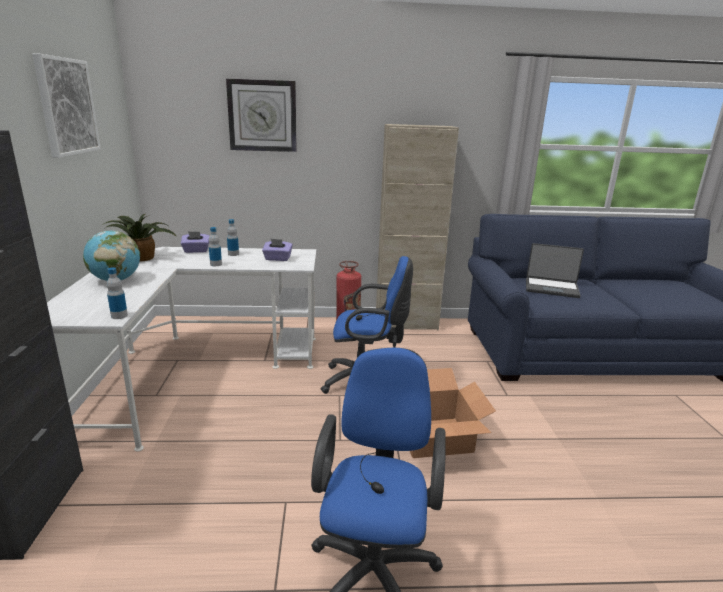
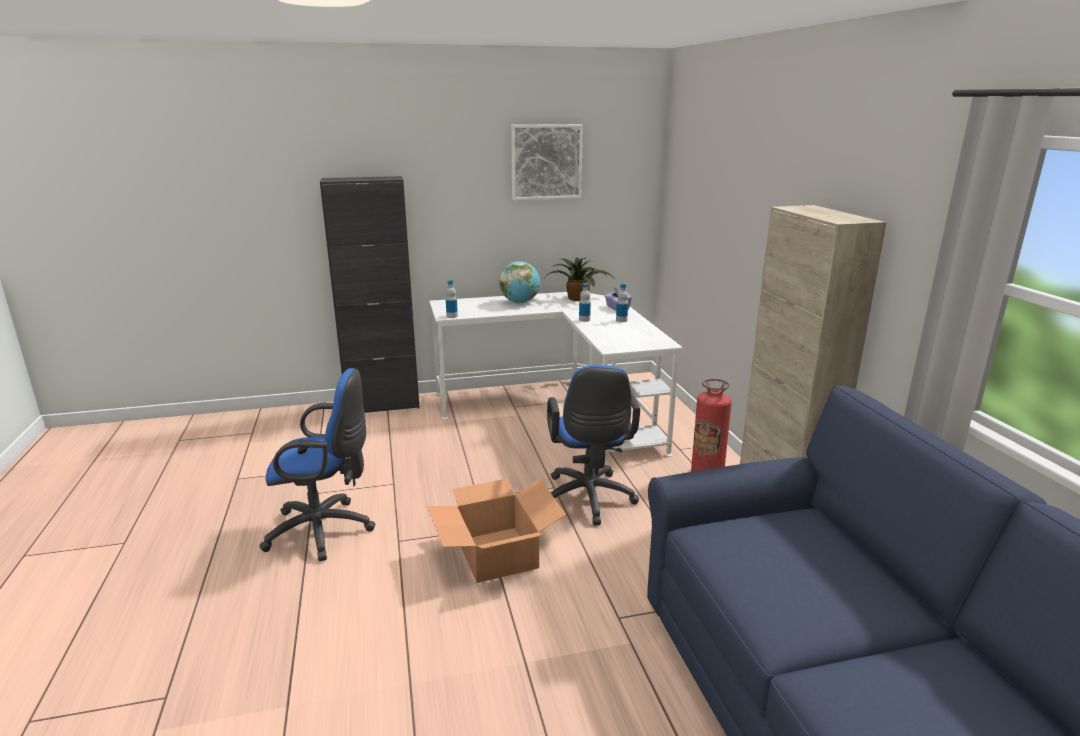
camera: 80 degrees right, 0 degrees up
(262, 116) = (726, 179): wall clock -> none
(277, 259) = (625, 336): purple tissue box -> none
(551, 288) = (801, 552): laptop -> none

